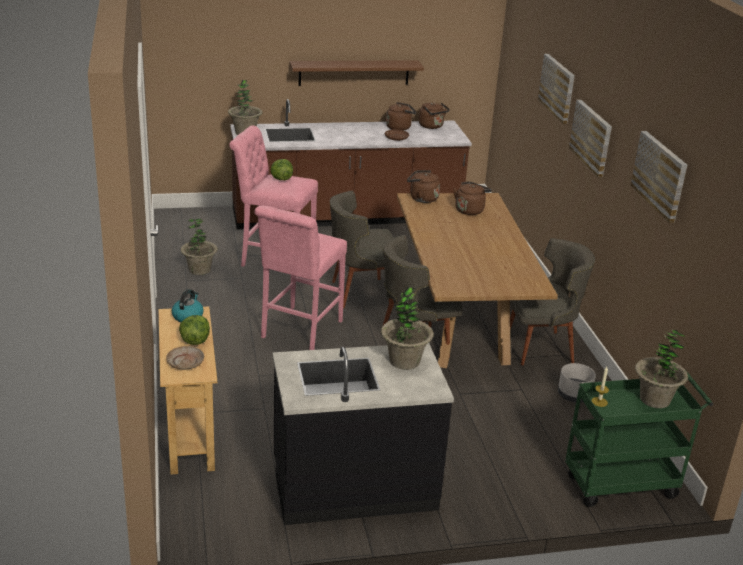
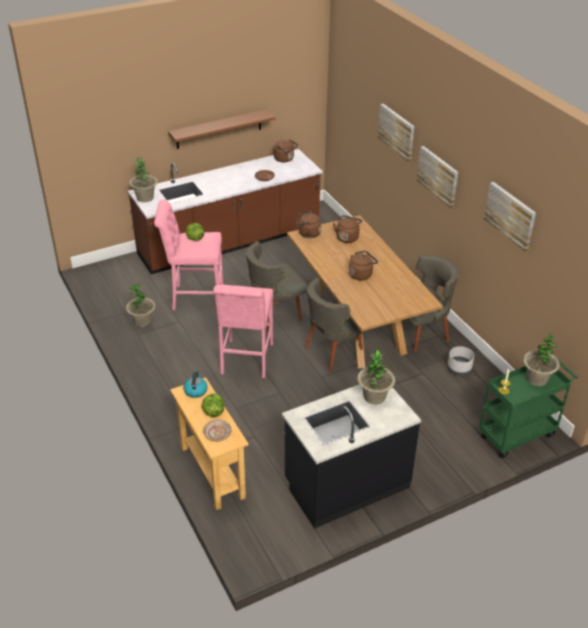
camera: 15 degrees left, 10 degrees up
(400, 127) = (261, 166): brown kettle -> brown kettle (361, 274)

